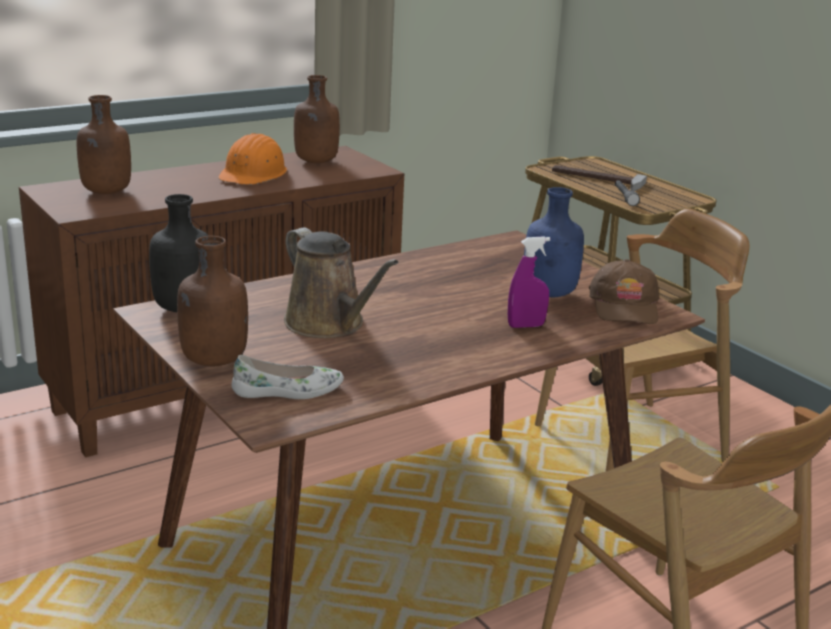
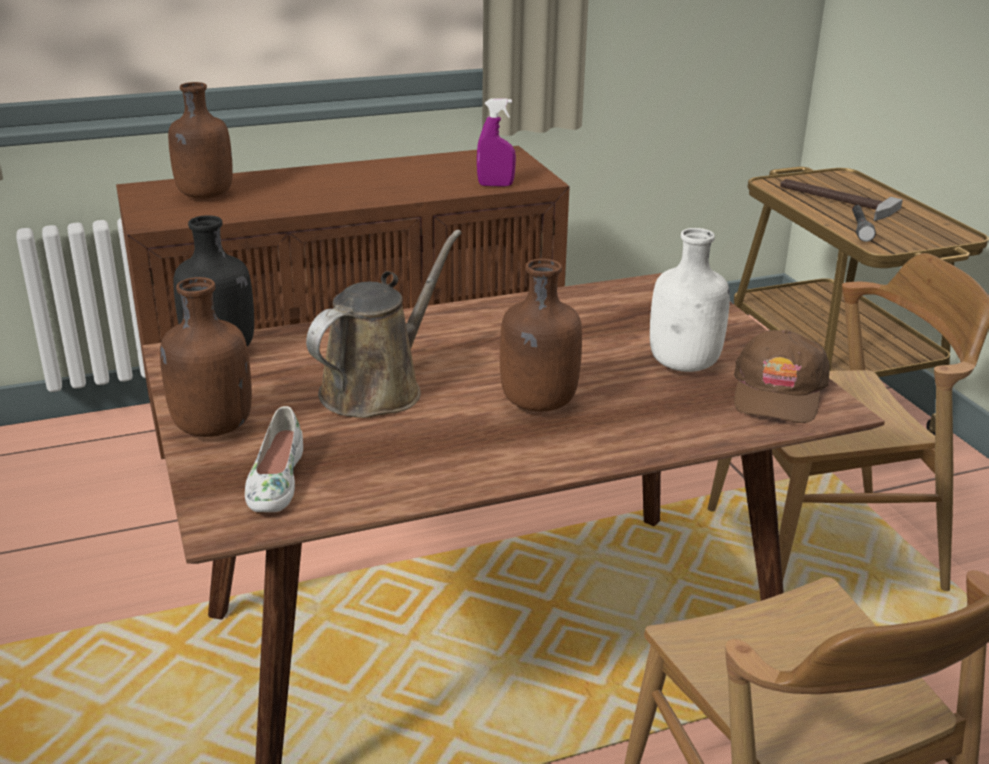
camera: 15 degrees right, 5 degrees up
(253, 174) = (386, 179): orange hard hat -> none
(288, 391) = (275, 480): white shoe -> white shoe turned 90 degrees clockwise
(315, 161) = (469, 166): brown bottle -> brown bottle (537, 404)
(329, 324) = (378, 388): brown watering can -> brown watering can turned 120 degrees counterclockwise
(526, 326) = (628, 411): purple spray bottle -> purple spray bottle (495, 185)
(550, 293) = (685, 365): blue bottle -> white bottle

